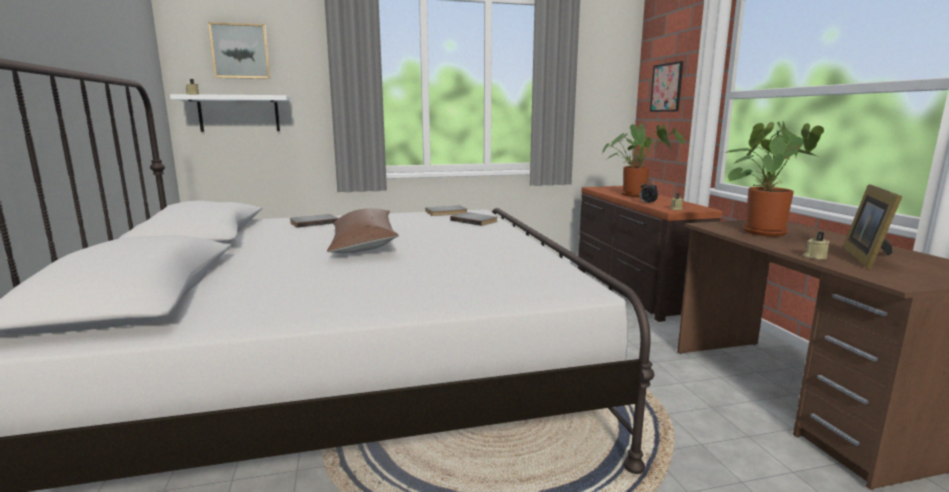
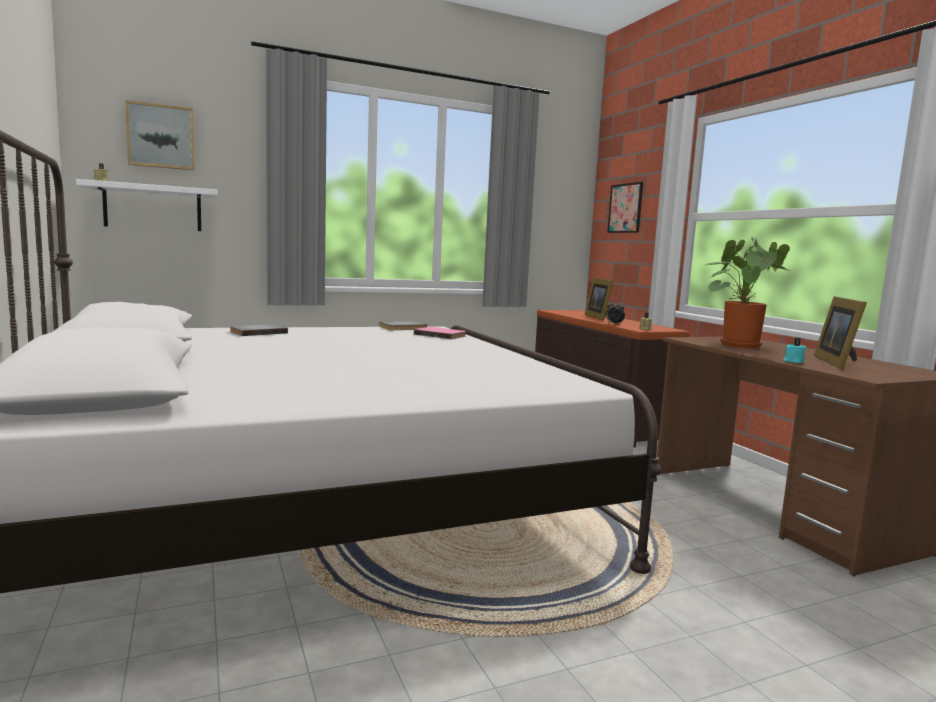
camera: 10 degrees left, 5 degrees down
(363, 243) = (333, 350): brown pillow -> none
(475, 221) = (441, 335): grey book -> pink book
(636, 195) = (599, 317): potted plant -> picture frame
(814, 257) = (793, 361): beige candle -> turquoise candle

